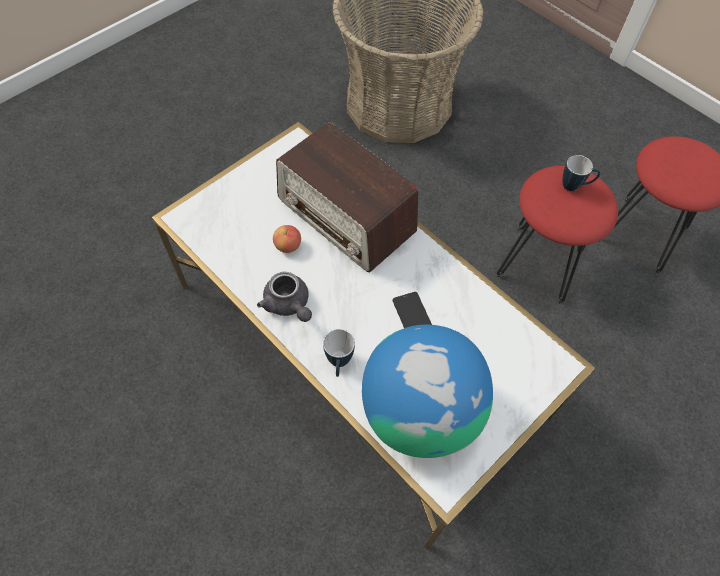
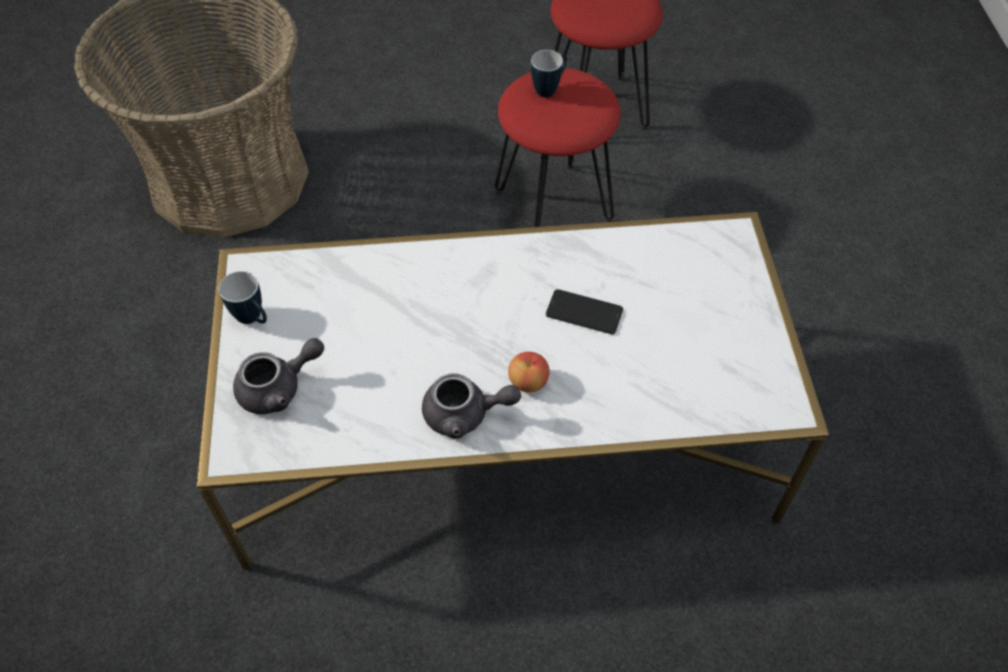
camera: 50 degrees left, 5 degrees down
(234, 208) = (279, 388): none -> grey teapot
(288, 246) = (386, 367): apple -> apple (528, 382)
(339, 364) = (581, 414): mug -> mug (253, 319)
(346, 216) = (402, 288): radio -> none
(419, 412) = (694, 378): globe -> none

